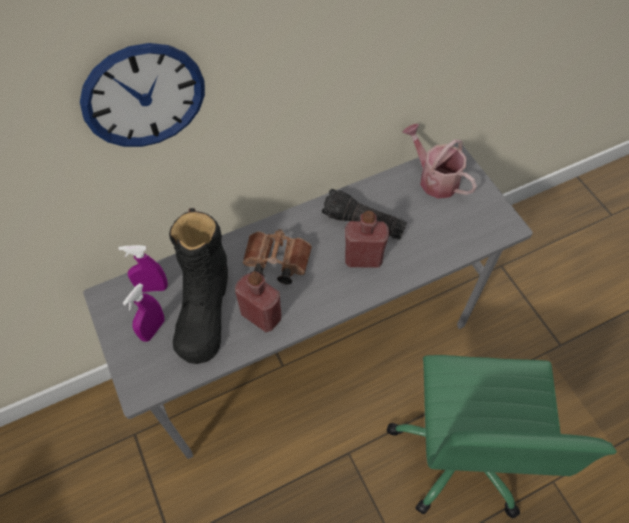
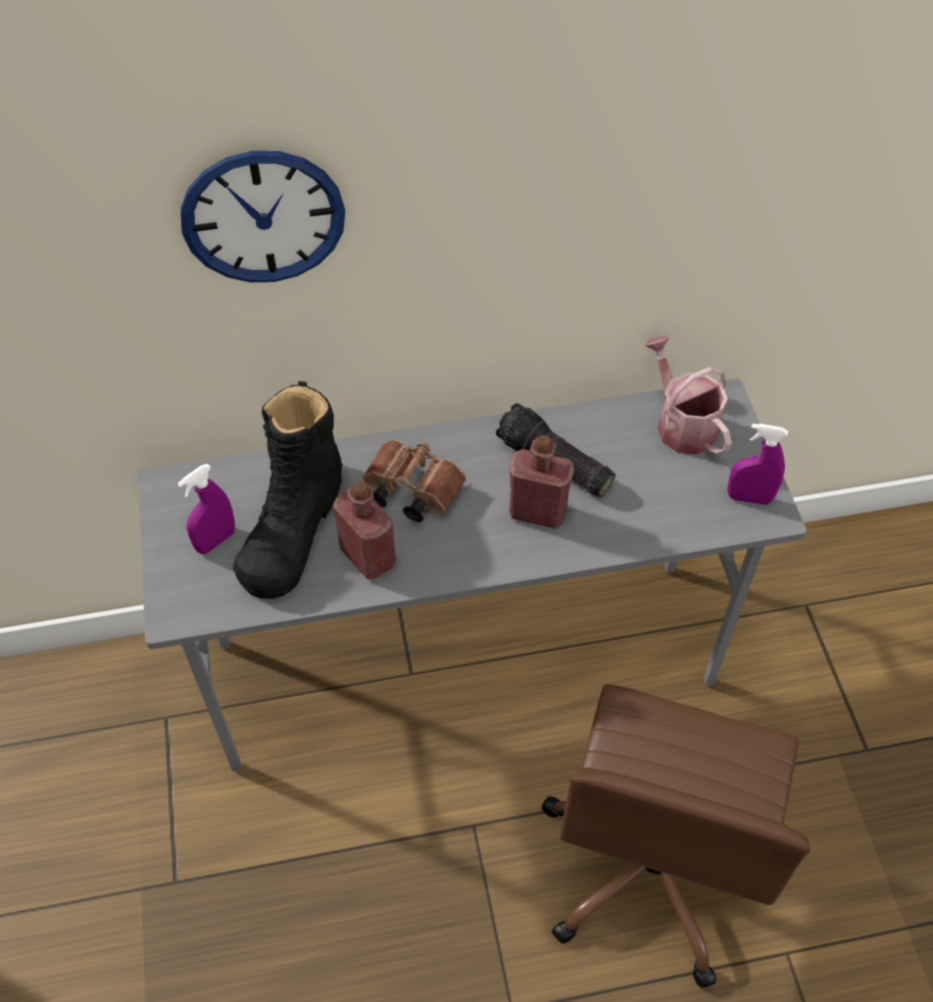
camera: 15 degrees right, 5 degrees down
(152, 288) = (231, 486): purple spray bottle -> purple spray bottle (749, 498)
(462, 450) = (653, 867): green office chair -> brown office chair

